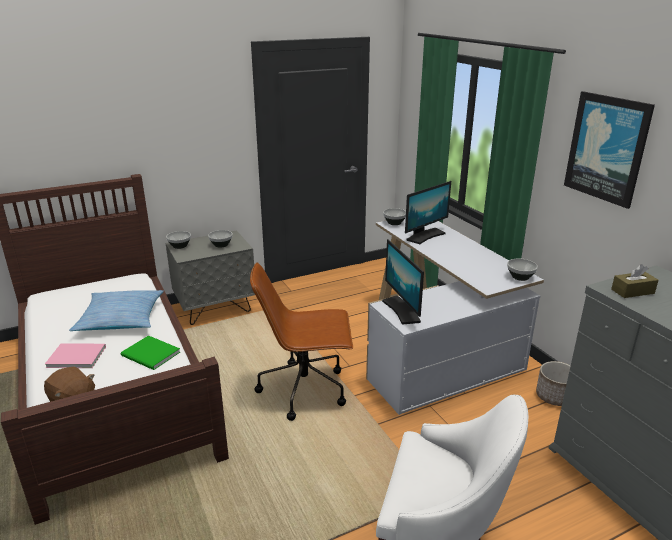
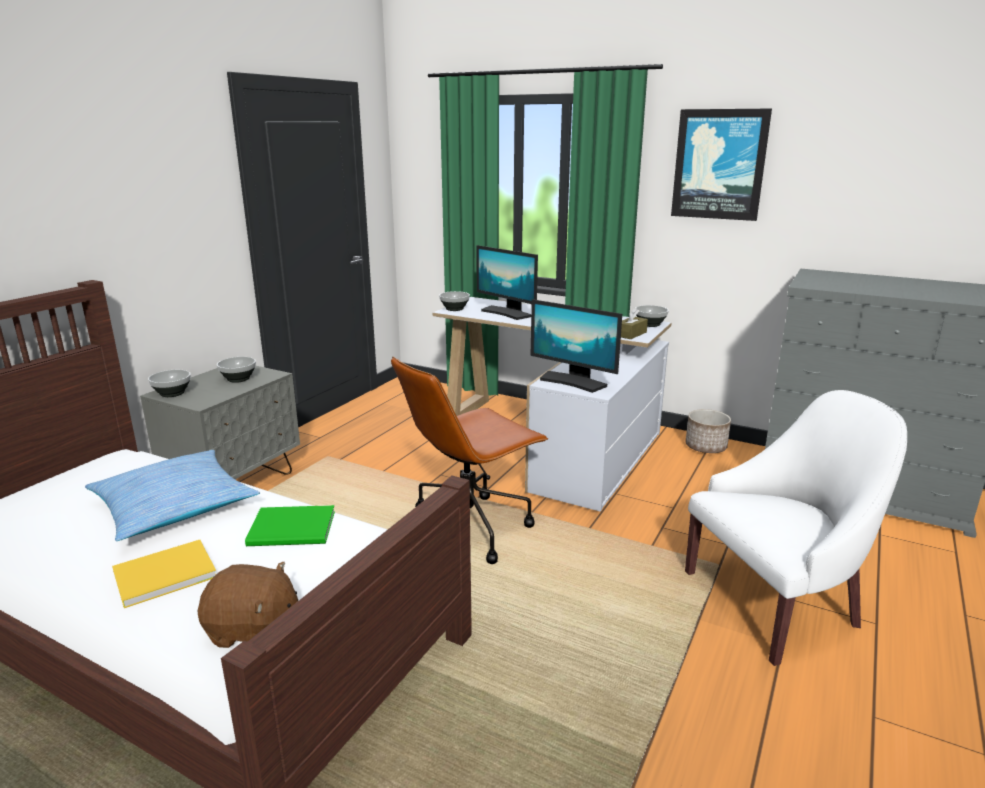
camera: 35 degrees left, 5 degrees down
(75, 356) = (161, 574): pink book -> yellow book
(425, 236) = (506, 313): monitor -> monitor turned 120 degrees clockwise
(632, 291) = (825, 284): brown tissue box -> brown tissue box (631, 334)

